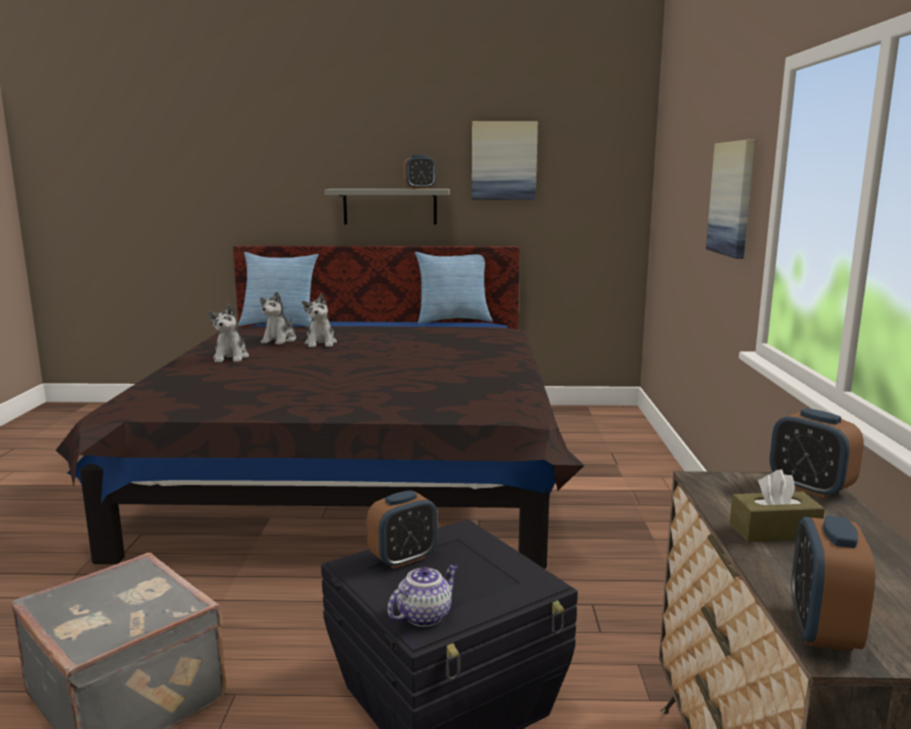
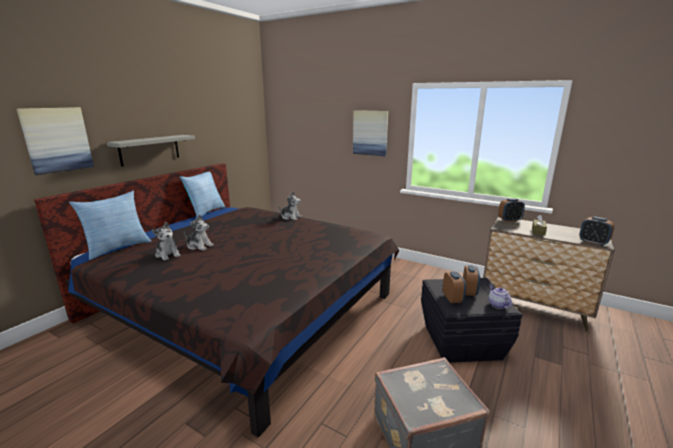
camera: 60 degrees left, 5 degrees up
(231, 357) = (185, 274): plush toy -> plush toy (290, 217)
(419, 188) = (172, 136): alarm clock -> alarm clock (469, 292)
(504, 161) = (207, 116): picture -> picture (57, 140)

